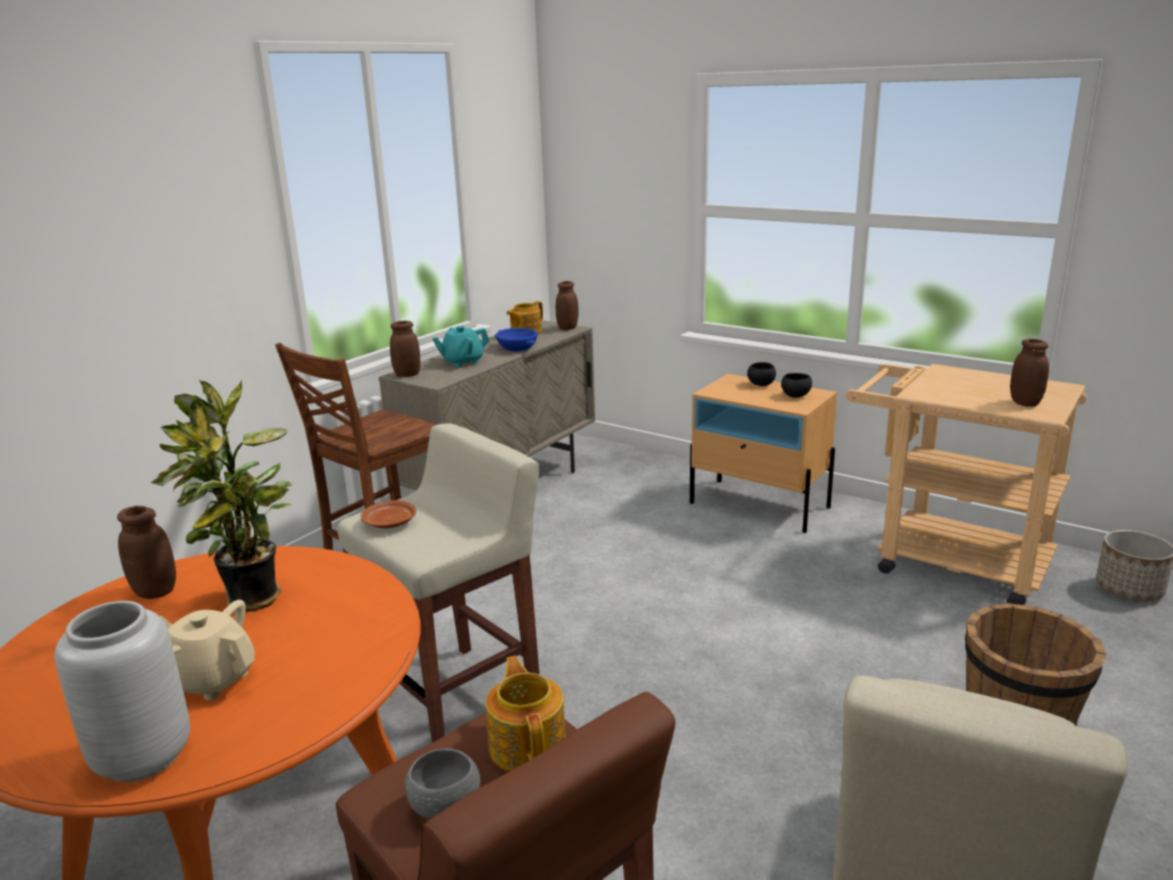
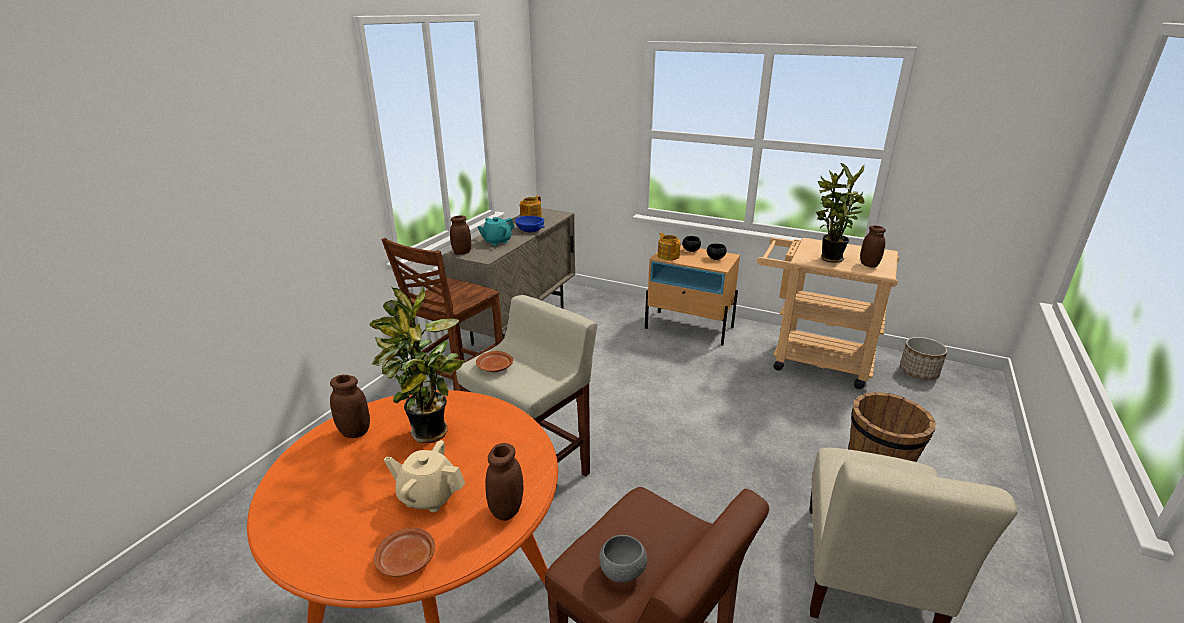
camera: 10 degrees left, 5 degrees up
(141, 759) = (406, 560): grey vase -> brown plate
(528, 744) = (656, 522): teapot -> teapot (668, 256)
(567, 328) = (558, 213): brown jar -> brown jar (506, 510)
(960, 393) = (829, 259): none -> potted plant

